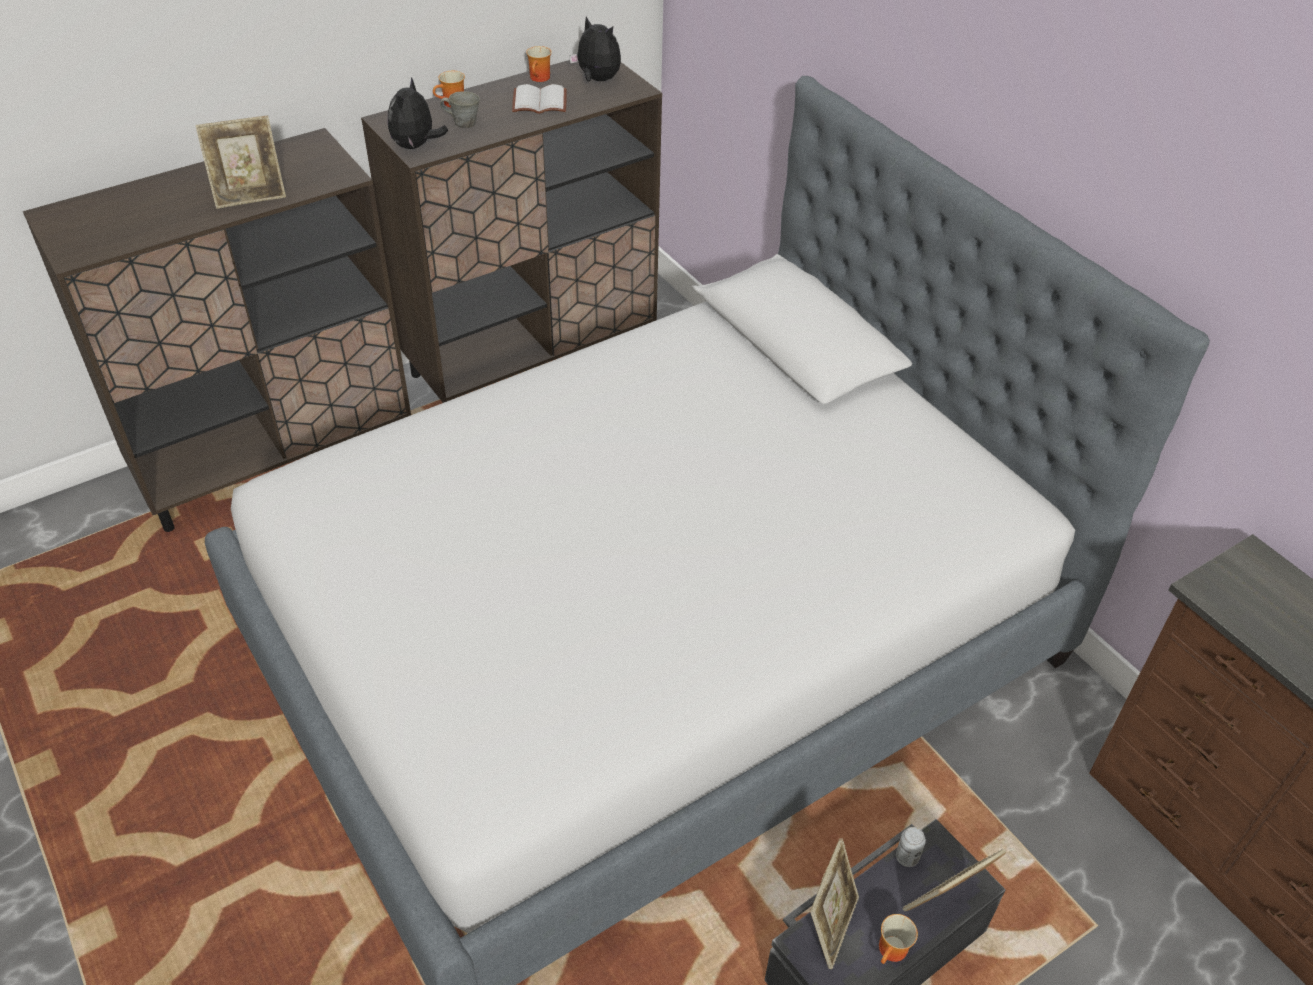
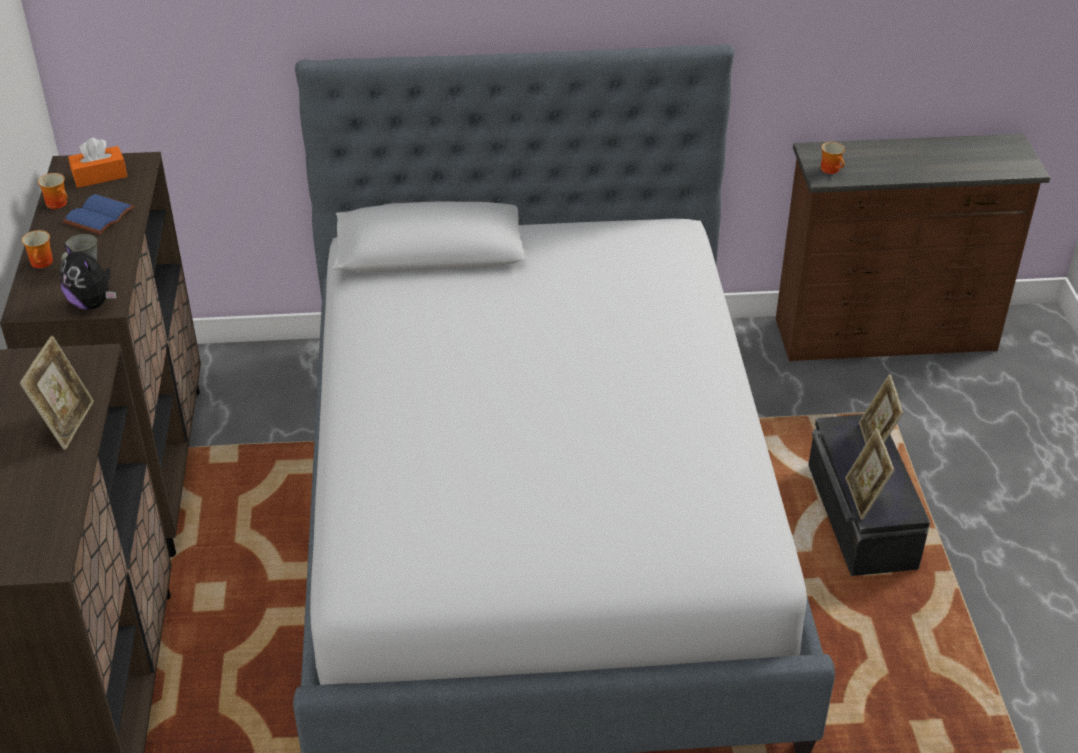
camera: 60 degrees left, 5 degrees down
(538, 103) = (100, 217): white book -> blue book
(597, 80) = (100, 176): plush toy -> orange tissue box
(829, 925) = (864, 498): picture frame -> picture frame turned 150 degrees counterclockwise
(893, 952) = (896, 478): mug -> mug (832, 170)
(907, 857) = (836, 443): can -> none

